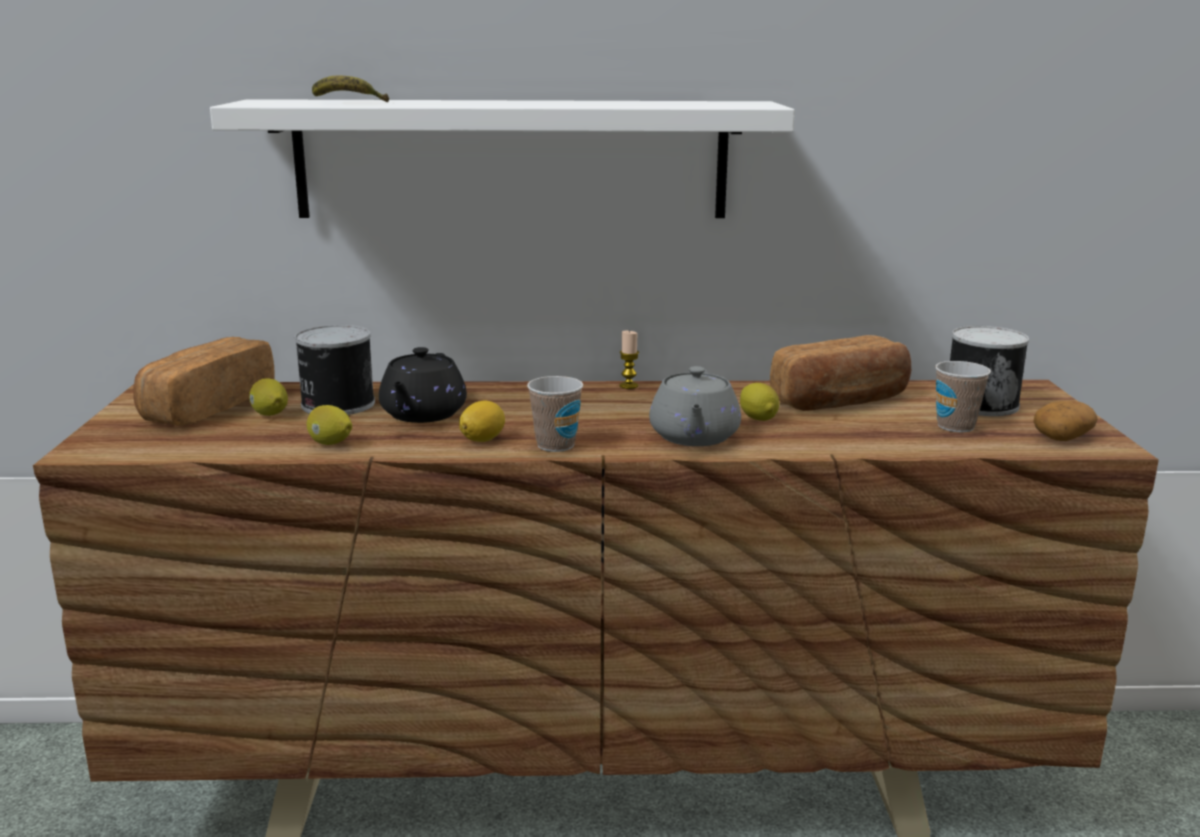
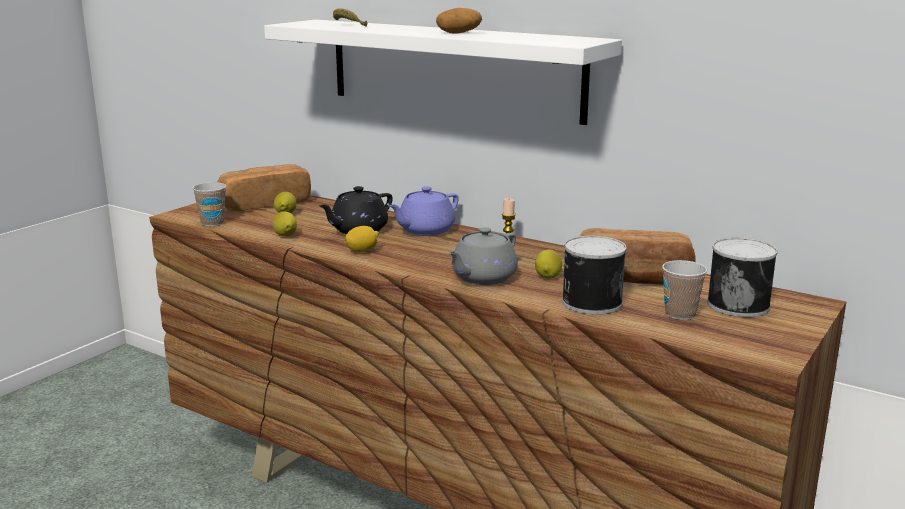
camera: 35 degrees right, 0 degrees up
(336, 404) = (326, 215): can -> can (590, 302)
(511, 396) = (425, 230): none -> purple teapot
(555, 445) = (394, 263): cup -> cup (212, 223)
(1062, 437) = (751, 341): potato -> potato (459, 33)

